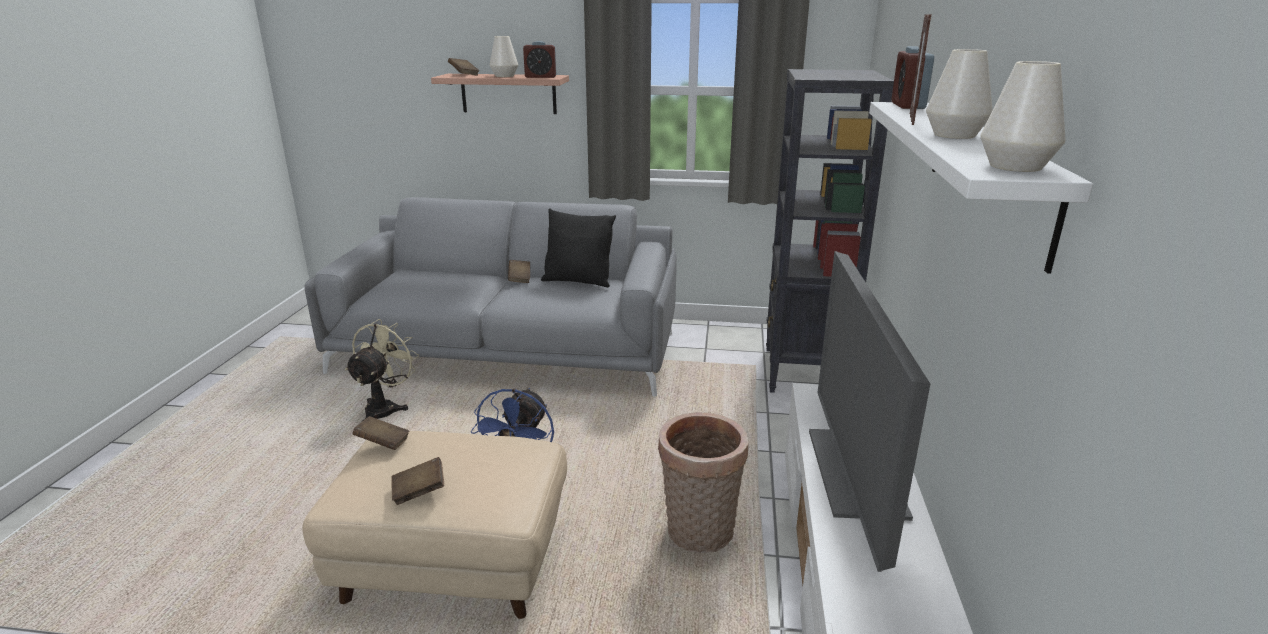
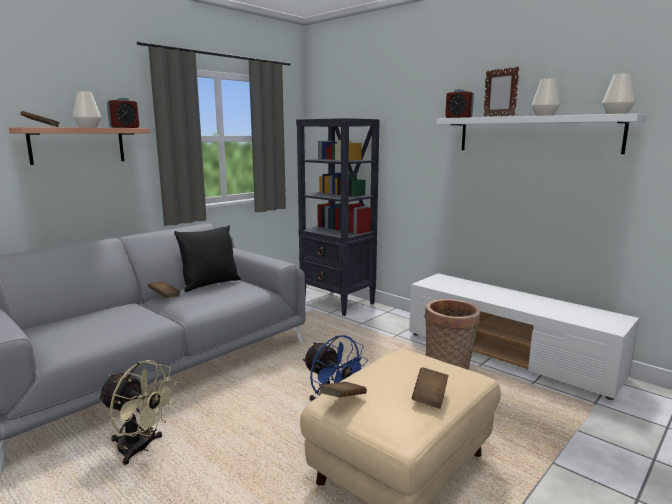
camera: 55 degrees left, 10 degrees down
(385, 408) = (140, 449): beige fan -> beige fan turned 150 degrees clockwise
(855, 473) = (504, 297): television -> none

